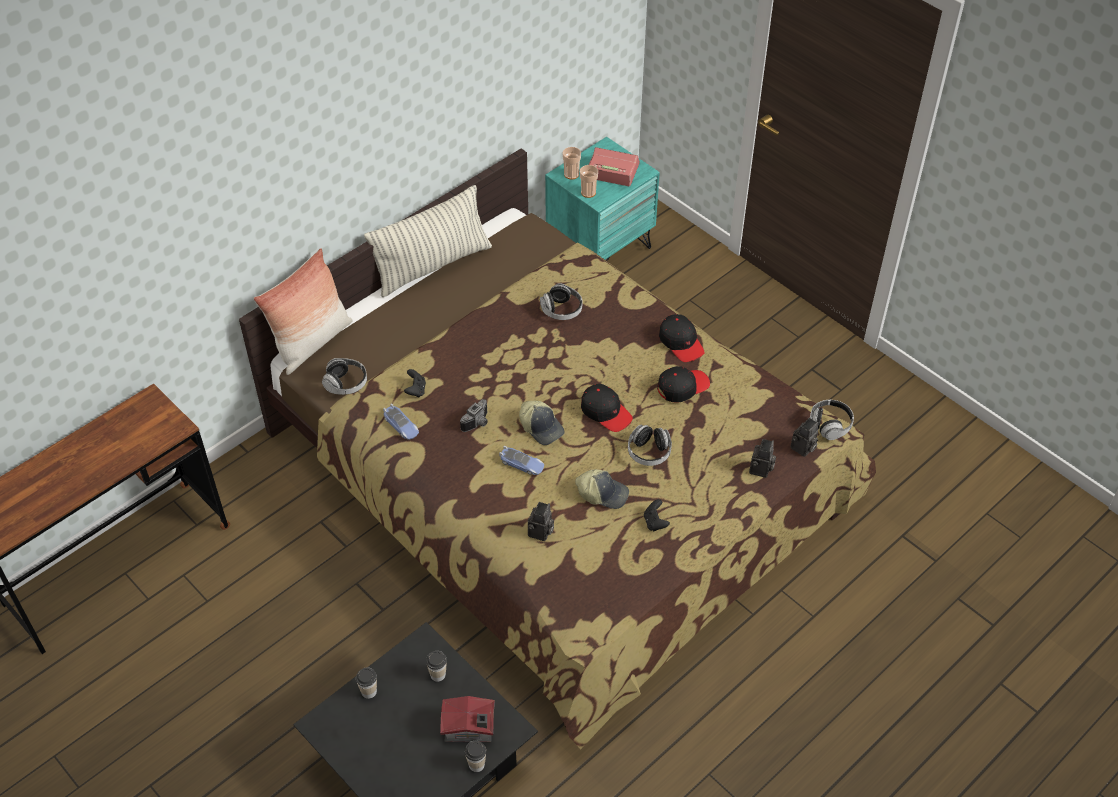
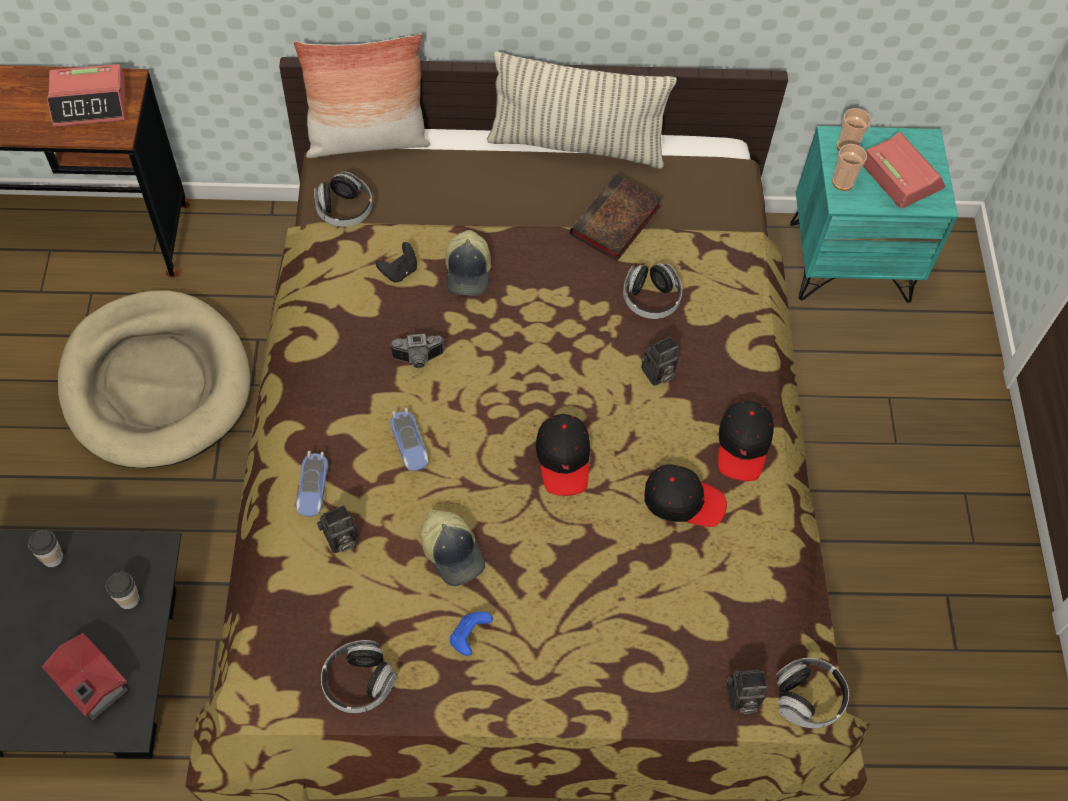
camera: 40 degrees right, 10 degrees up
(141, 424) = (90, 103): none -> alarm clock
(287, 589) = (156, 383): none -> beige dog bed
(401, 425) = (342, 299): toy car -> toy car (313, 488)
(476, 764) = (56, 731): cup -> none
(501, 287) = (615, 223): none -> book
(542, 427) = (476, 419): cap -> cap (469, 272)
(649, 452) = (556, 547): headphones -> headphones (358, 683)
(655, 522) = (469, 637): black game controller -> blue game controller
(761, 470) = (659, 681): camera -> camera (657, 374)

